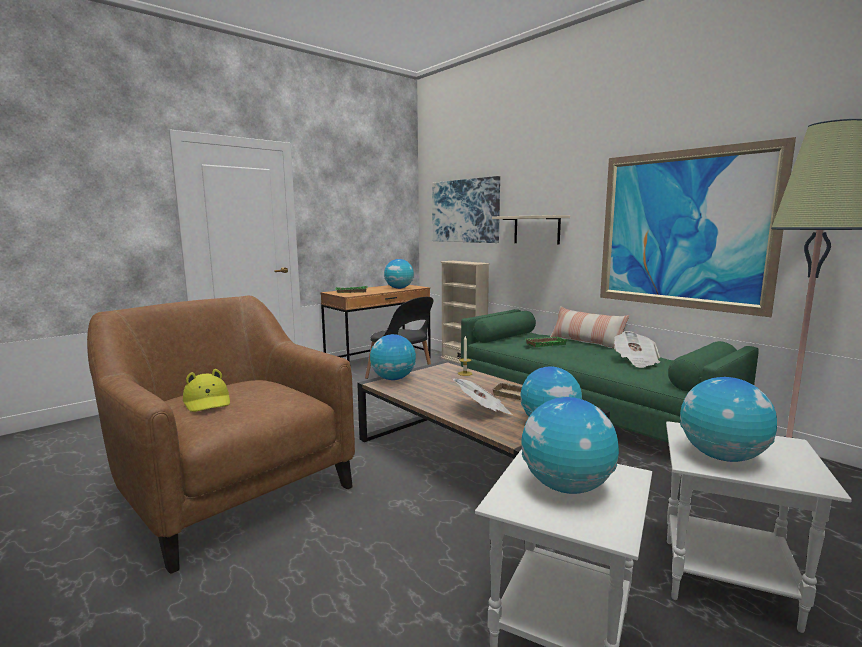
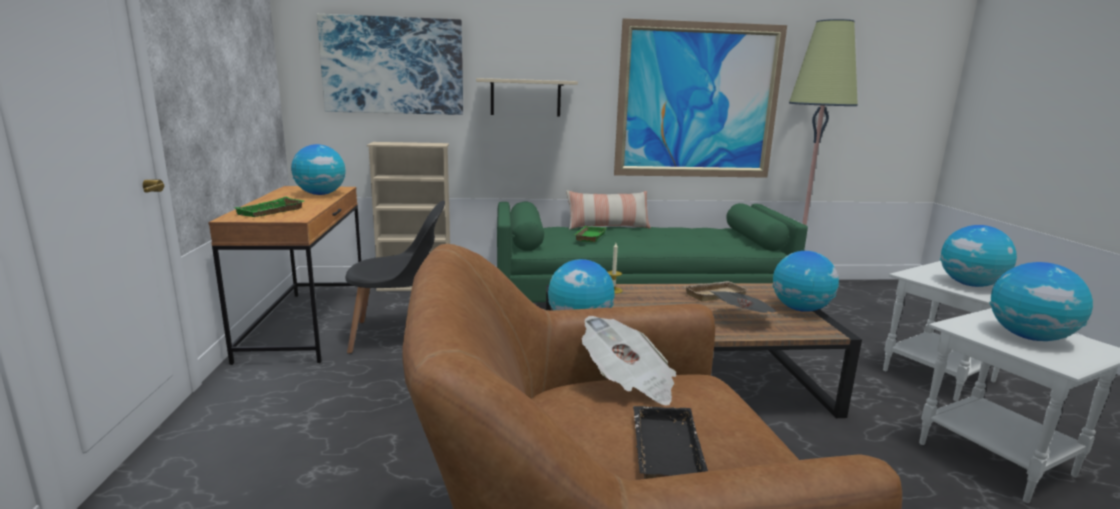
camera: 55 degrees left, 5 degrees up
(208, 402) = (662, 450): yellow hat -> black tray
(635, 361) = (688, 235): newspaper -> newspaper (629, 383)

